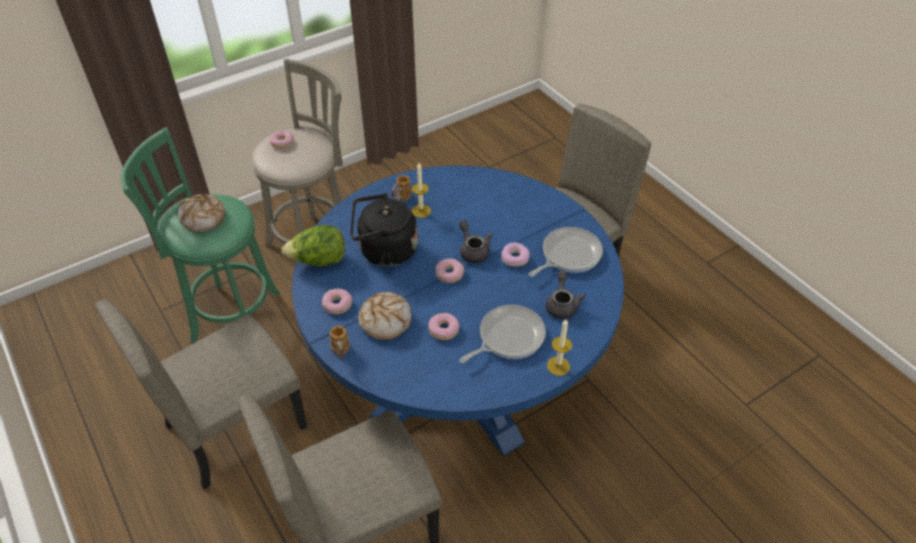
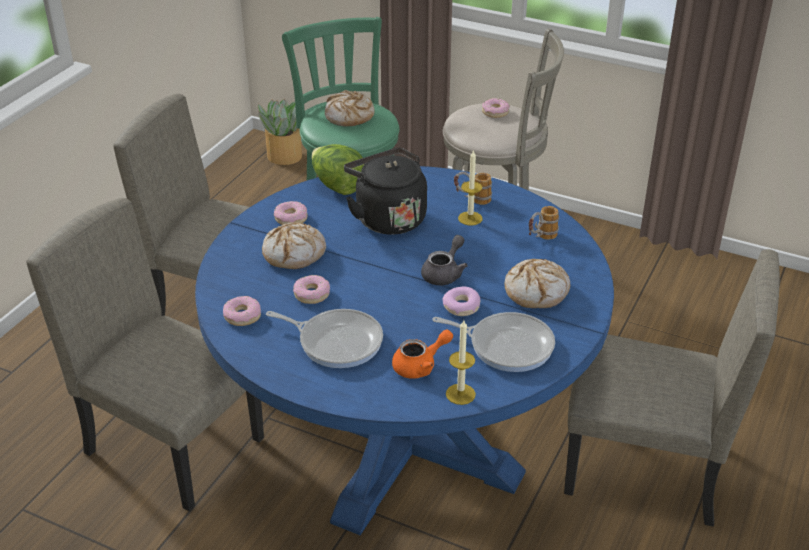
camera: 60 degrees right, 10 degrees down
(62, 305) = (284, 156): none -> potted plant
(342, 354) = (231, 245): mug -> mug (541, 238)
(449, 274) = (394, 270): donut -> donut (242, 316)
(524, 217) = (536, 291): none -> bread
(558, 366) = (323, 393): candle -> candle (460, 394)
(562, 304) = (420, 366): grey teapot -> orange teapot

